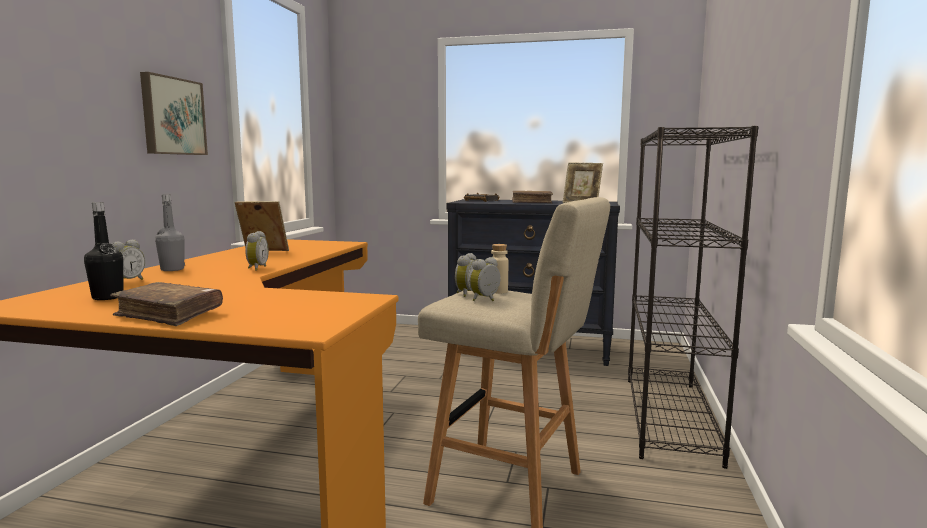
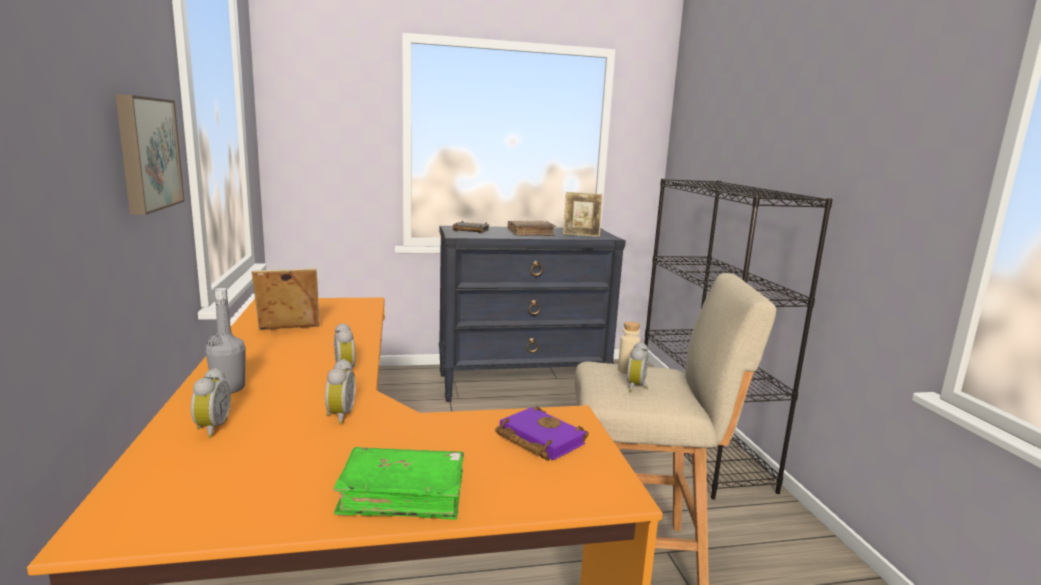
camera: 25 degrees left, 5 degrees up
(107, 297) = (248, 472): black bottle -> none
(169, 314) = (403, 495): brown book -> green book
(314, 304) = (537, 439): none -> purple book
(465, 294) = (603, 379): alarm clock -> alarm clock (338, 416)

